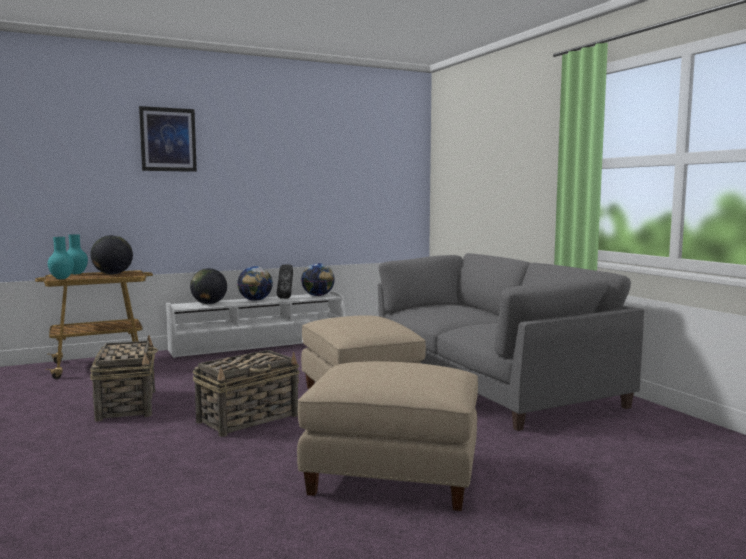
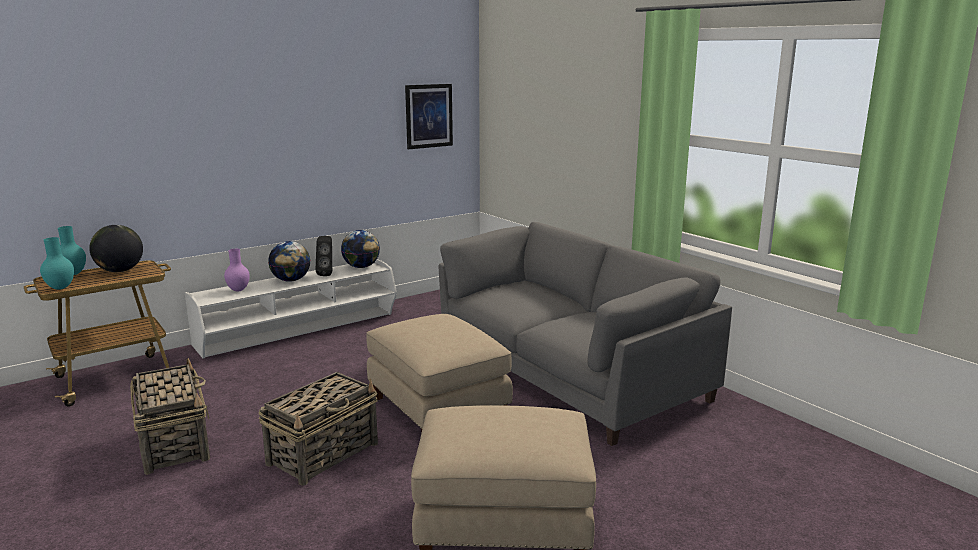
camera: 10 degrees left, 10 degrees up
(168, 139) = (169, 96): picture -> picture (428, 116)
(209, 303) = (238, 290): globe -> purple vase

